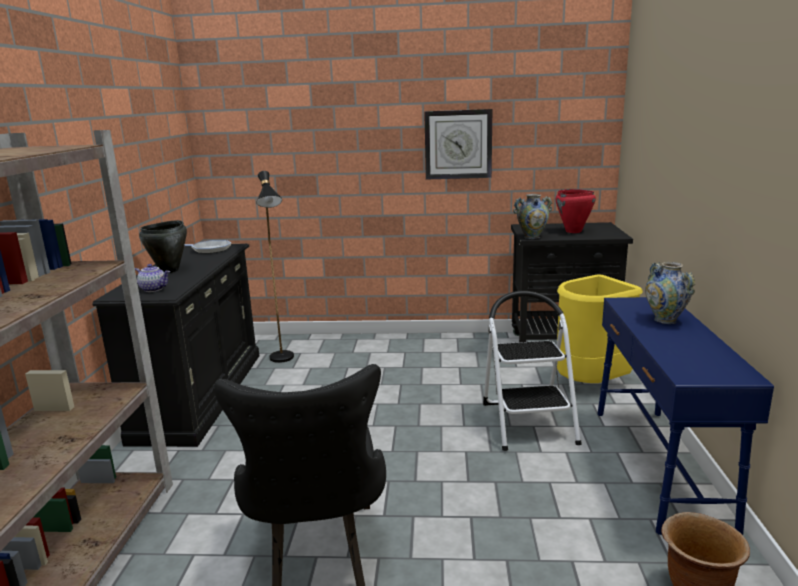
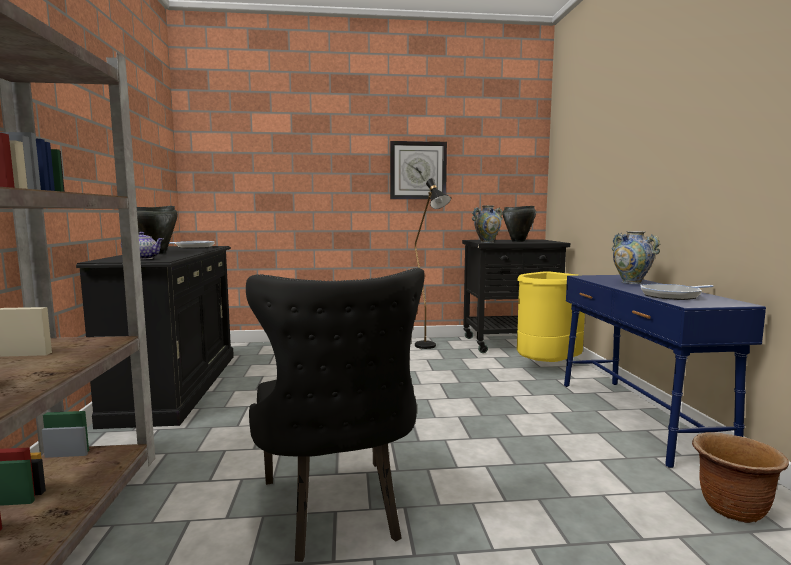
camera: 10 degrees left, 10 degrees down
(283, 361) = (258, 359): black floor lamp -> black floor lamp (430, 347)
(528, 422) = (506, 393): step ladder -> none
(573, 231) = (518, 241): red cooking pot -> black cooking pot
(686, 356) = (672, 295): none -> frying pan

